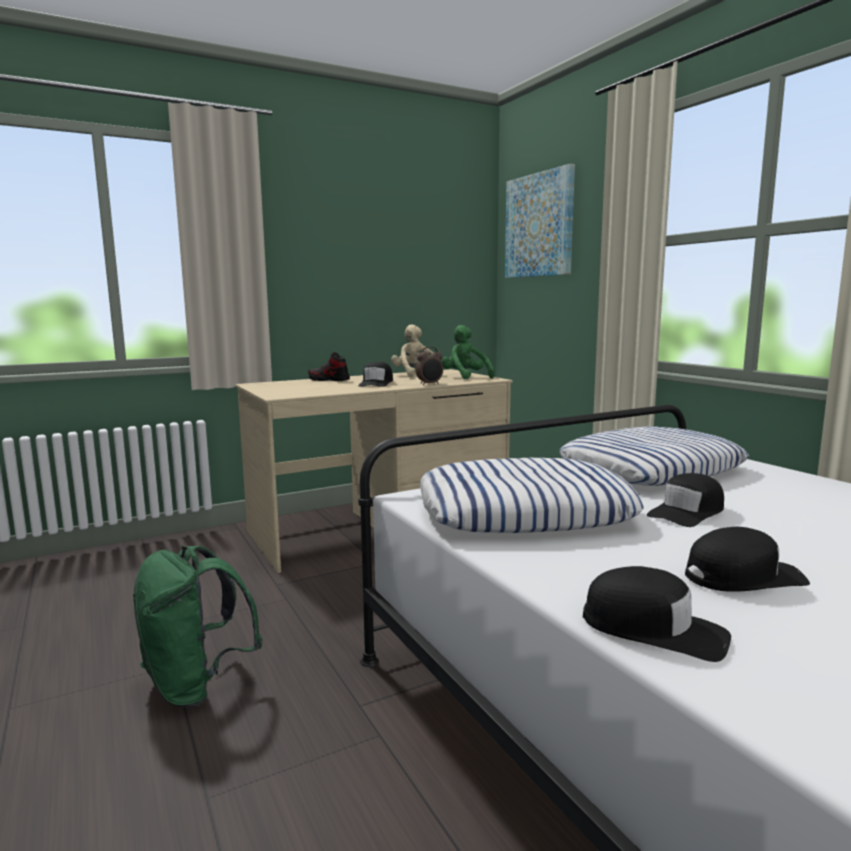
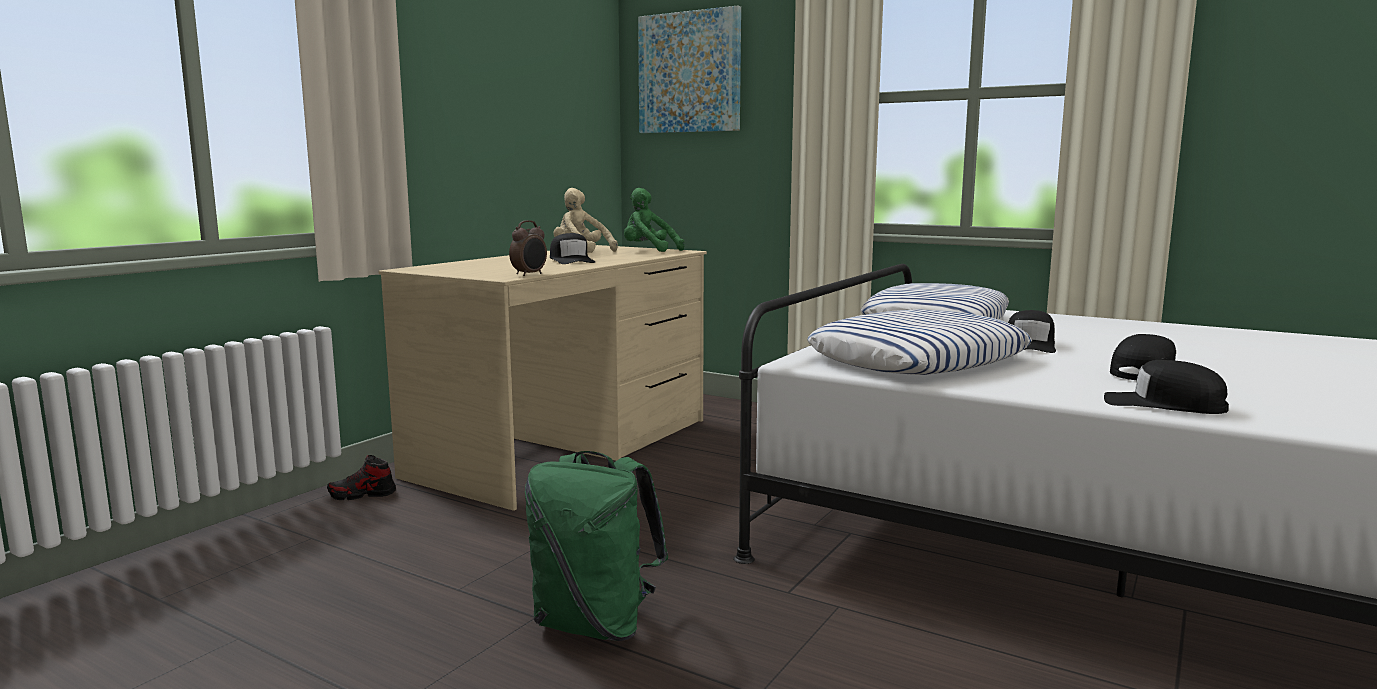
camera: 30 degrees left, 0 degrees up
(329, 380) = (494, 260): shoe -> shoe (362, 495)
(430, 384) = (637, 258): alarm clock -> alarm clock (530, 275)
(654, 629) = (1163, 405): black cap -> black cap turned 150 degrees counterclockwise

